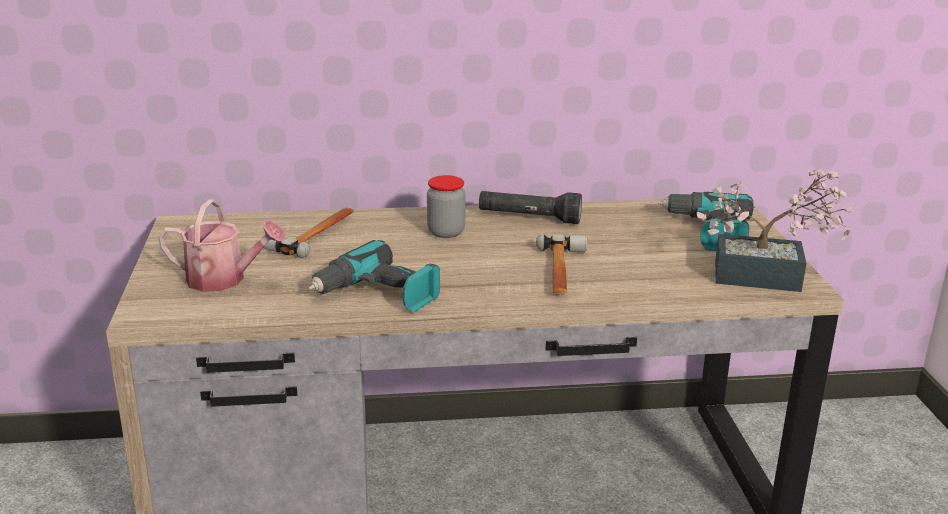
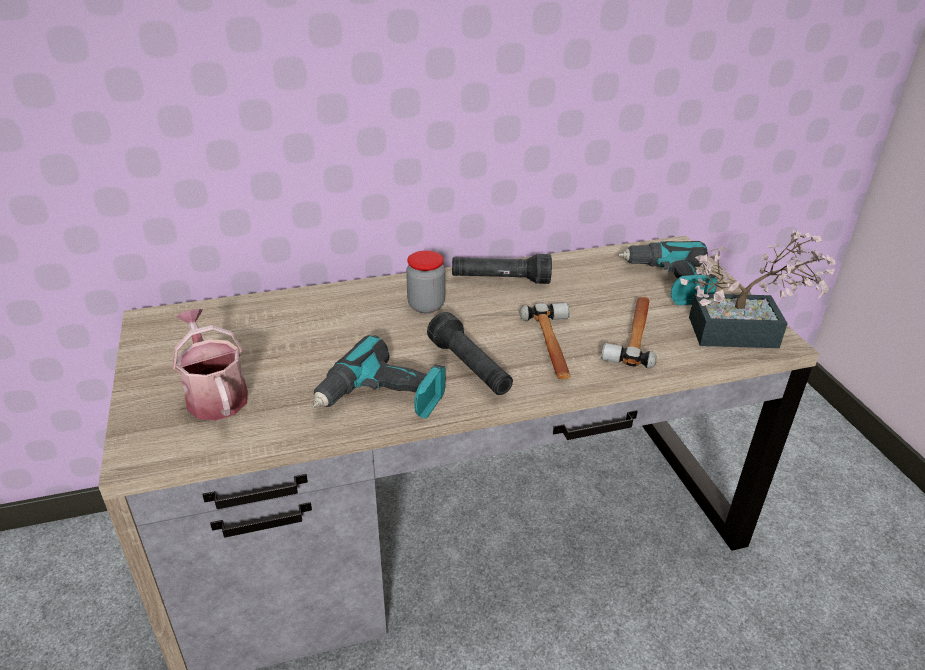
camera: 10 degrees left, 10 degrees up
(224, 280) = (215, 394): watering can -> watering can turned 120 degrees counterclockwise
(316, 235) = (297, 322): hammer -> hammer (633, 334)
(471, 281) = (470, 368): none -> black flashlight

